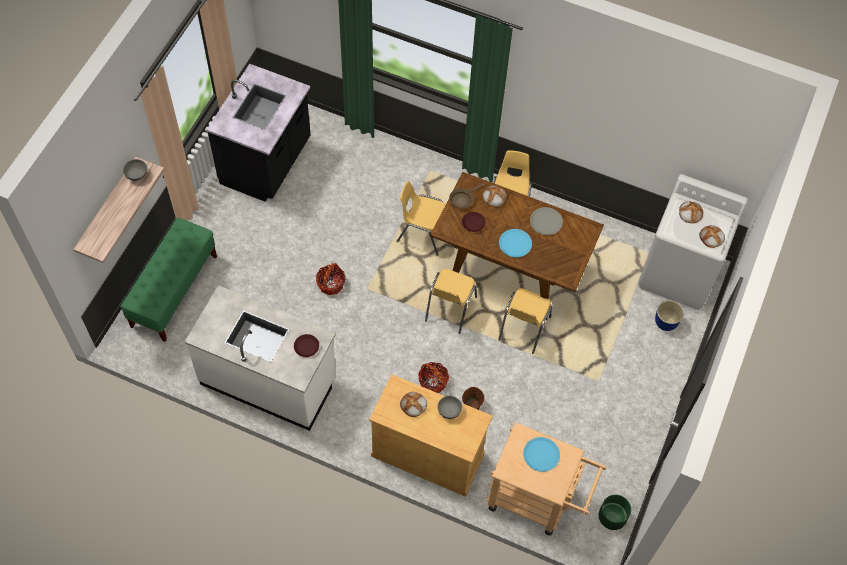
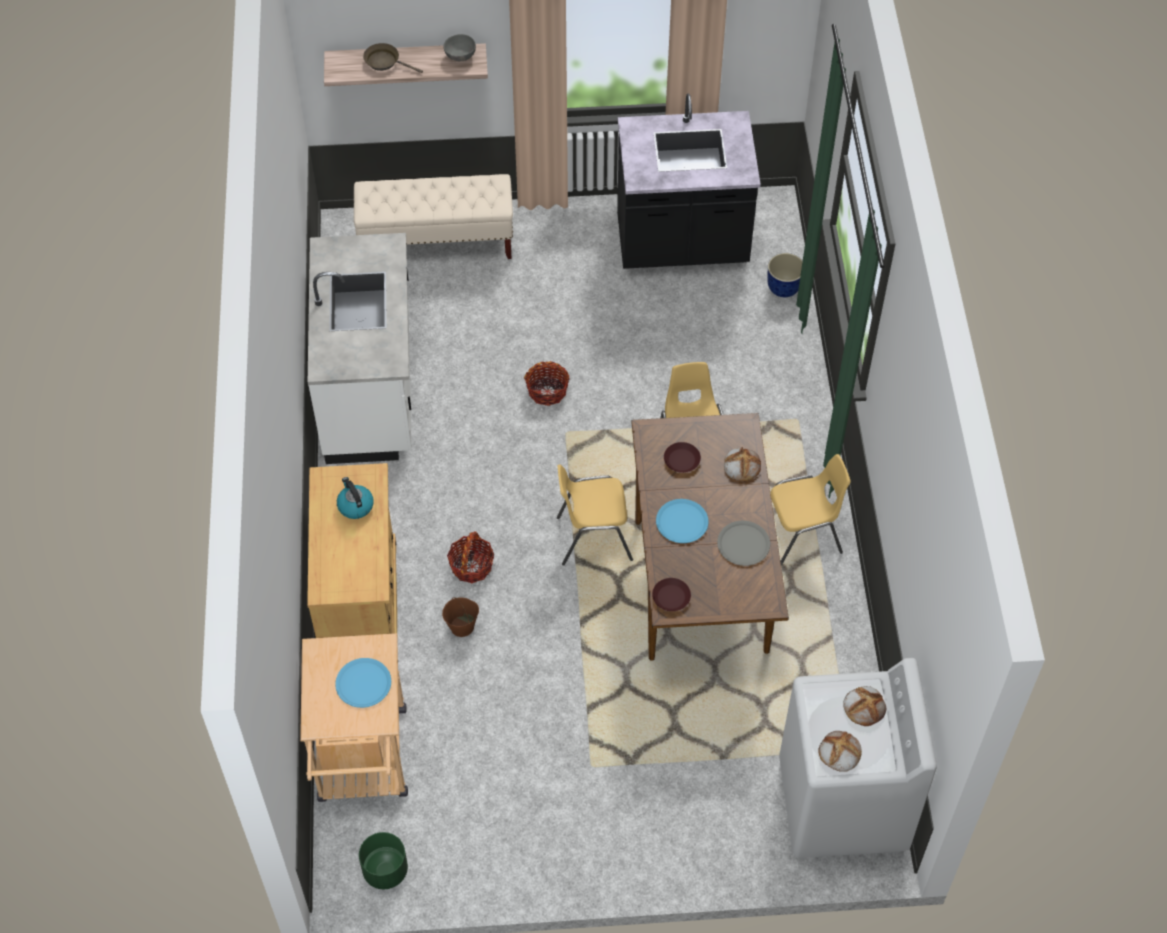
camera: 65 degrees right, 5 degrees down
(174, 291) = (437, 242): green bench -> beige bench
(306, 346) = (371, 356): brown plate -> brown plate (671, 597)
(413, 405) = (355, 505): bread -> kettle
(448, 411) = (368, 547): grey bowl -> none
(462, 199) = (712, 432): brown frying pan -> brown frying pan (385, 62)
(523, 329) = (617, 638): yellow chair -> none
(666, 323) = (743, 820): planter -> planter (783, 289)

